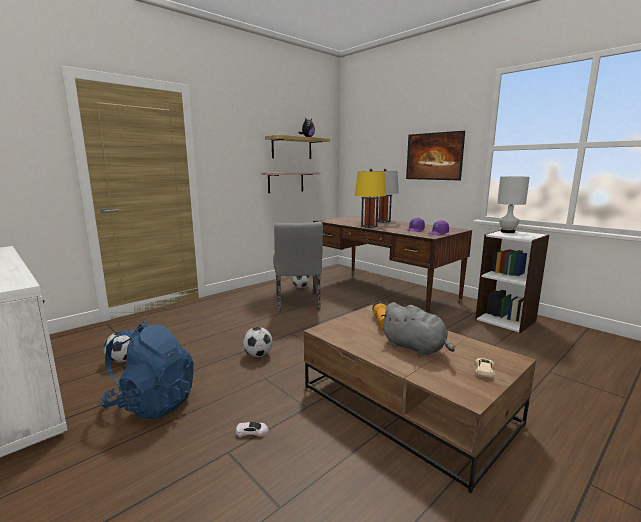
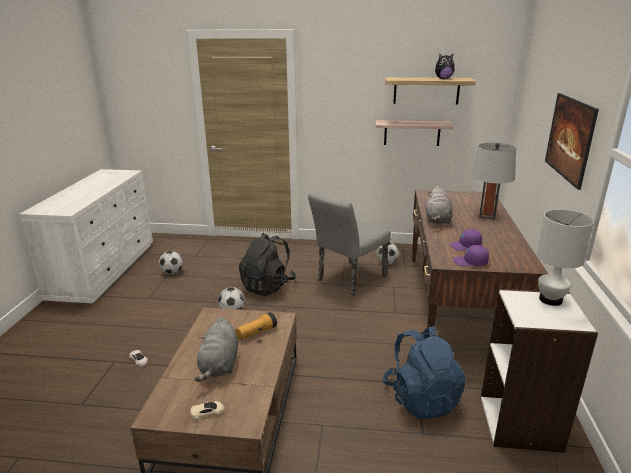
camera: 50 degrees right, 10 degrees up
(152, 403) = (138, 310): blue backpack -> blue backpack (421, 398)
(249, 329) = (268, 286): none -> black backpack
(369, 226) = (437, 220): yellow table lamp -> grey plush toy

